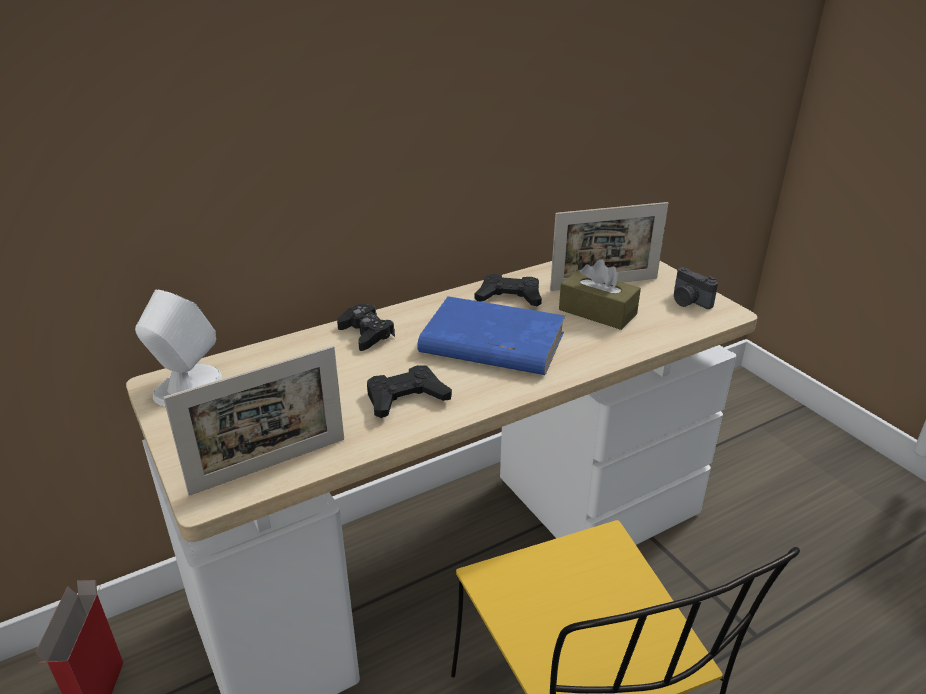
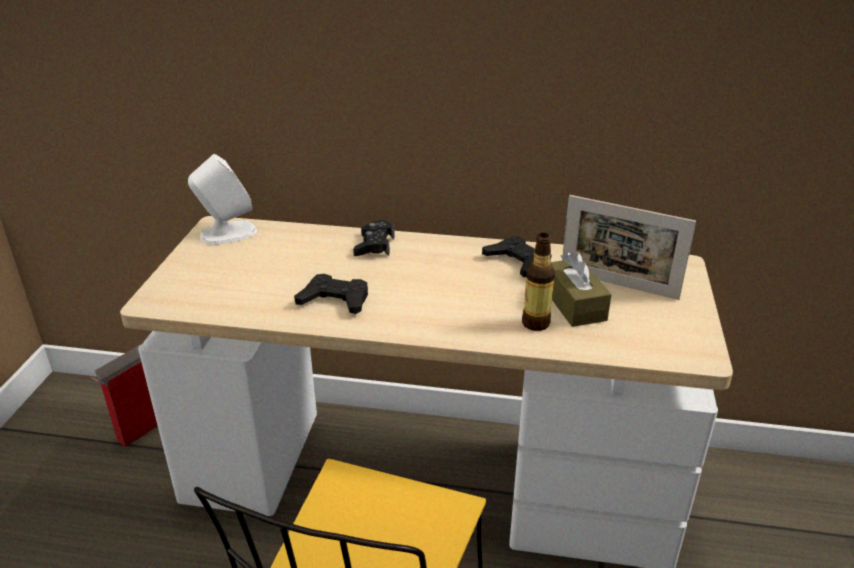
camera: 40 degrees right, 0 degrees up
(269, 466) = (202, 302): picture frame -> none
(491, 343) = (449, 290): blue book -> none
(593, 339) = (535, 323): none -> bottle
(688, 301) = (677, 332): camera -> none

